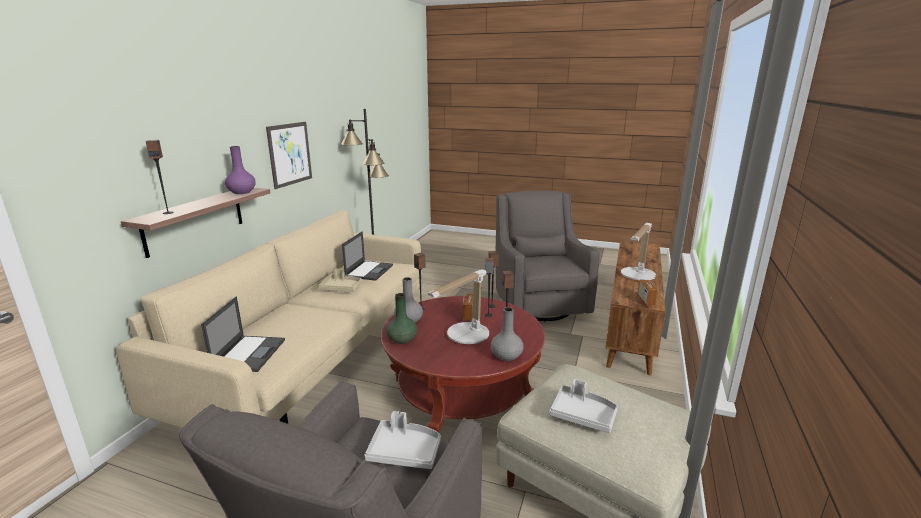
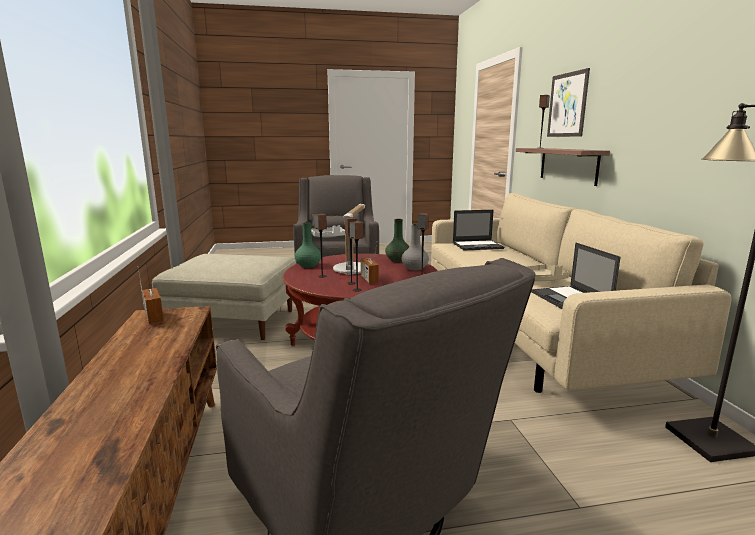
camera: 150 degrees right, 5 degrees down
(242, 192) = (578, 149): purple vase -> none
(249, 353) = (478, 245): laptop -> laptop turned 75 degrees counterclockwise
(290, 154) = (676, 123): picture -> picture (567, 105)
(506, 356) = (308, 265): grey vase -> green vase
(583, 415) = (243, 257): grey tray -> none
(636, 276) = (142, 357): table lamp -> none

